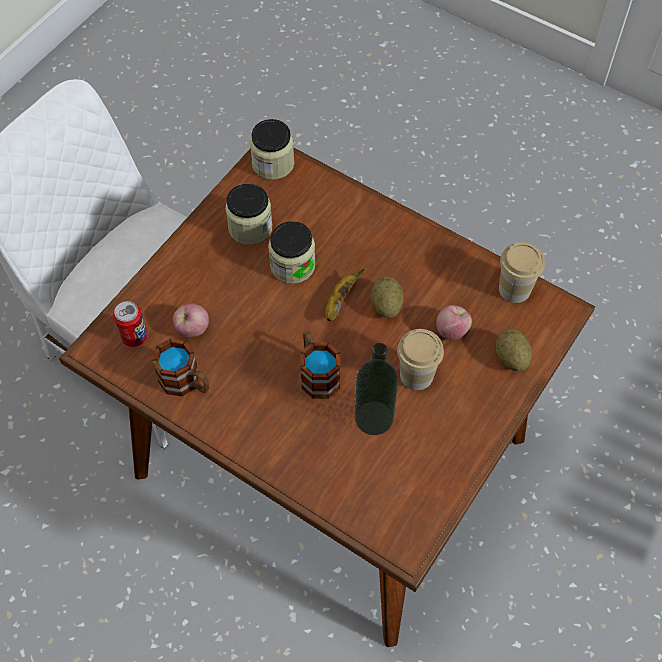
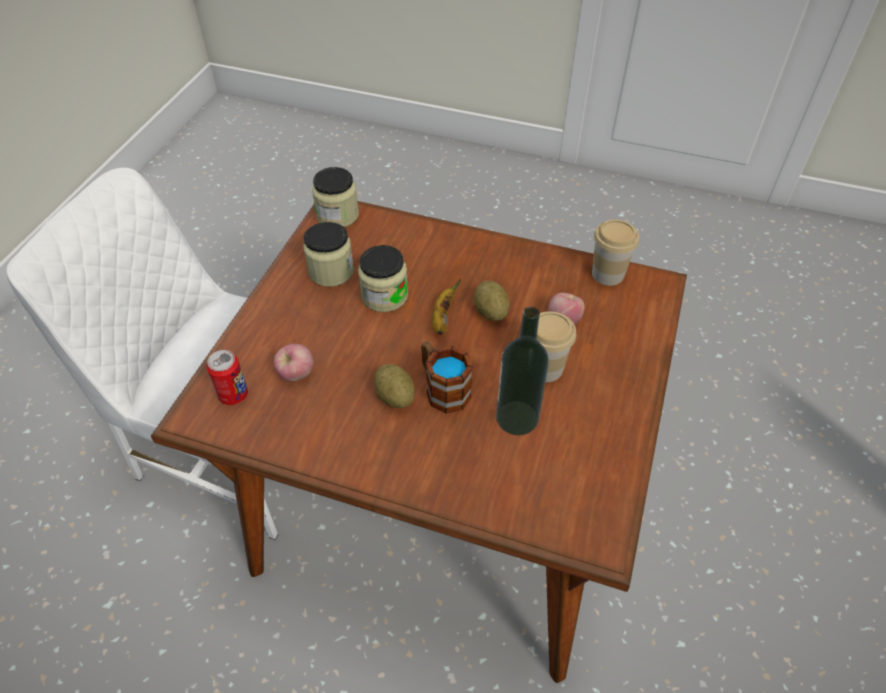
camera: 15 degrees left, 10 degrees down
(186, 382) = (303, 428): mug -> none
(511, 357) = (630, 332): potato -> potato (395, 397)

